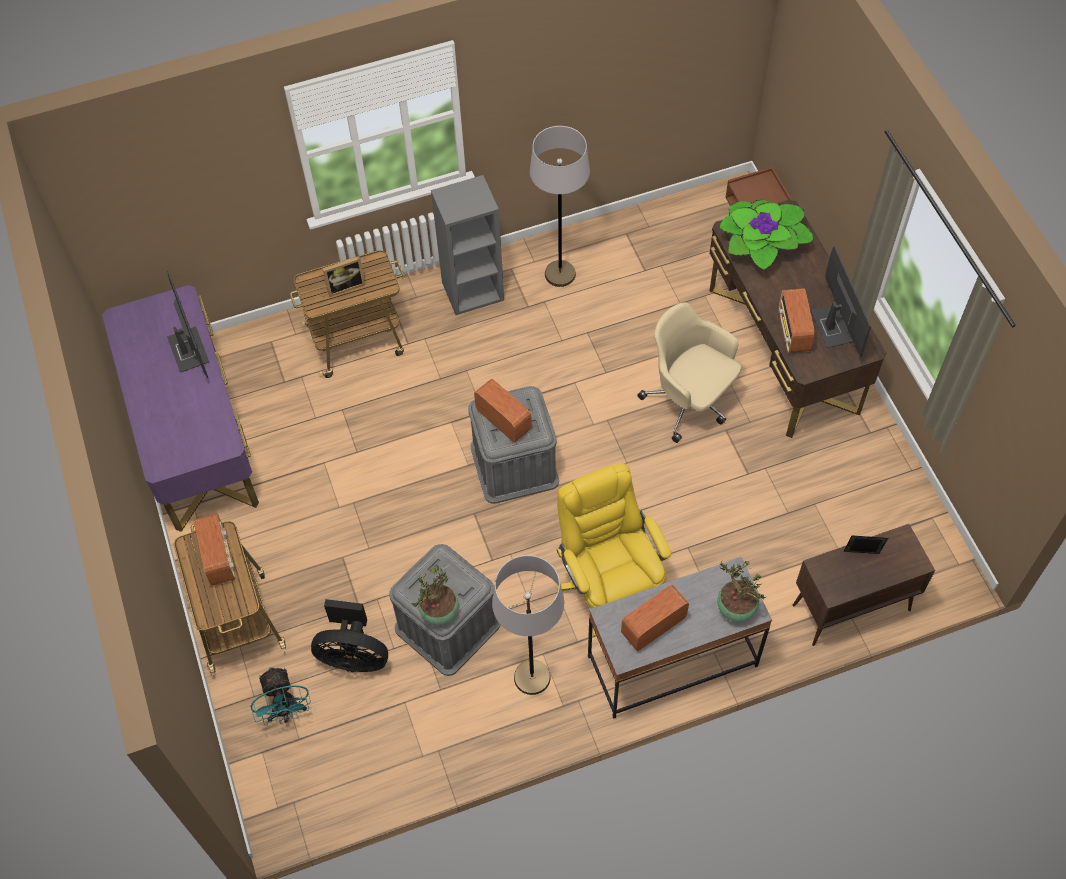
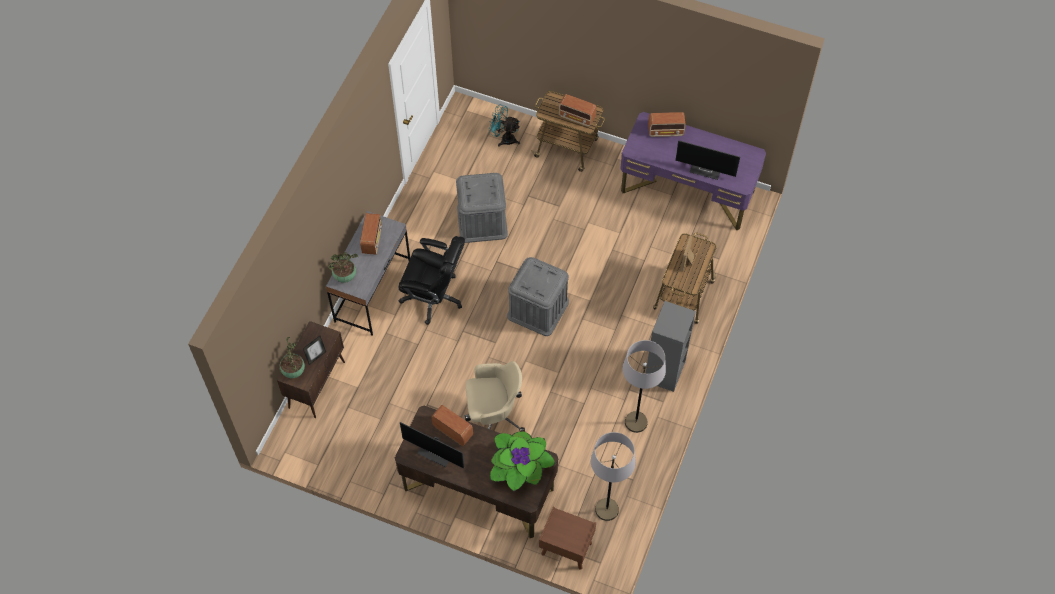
camera: 130 degrees right, 0 degrees up
(353, 655) = (505, 178): black fan -> none
(439, 613) = (469, 181): potted plant -> potted plant (293, 371)
(503, 420) = (542, 277): radio -> radio (666, 131)
(532, 677) = (424, 234): grey floor lamp -> grey floor lamp (607, 509)
(609, 585) = (434, 297): yellow office chair -> black office chair

